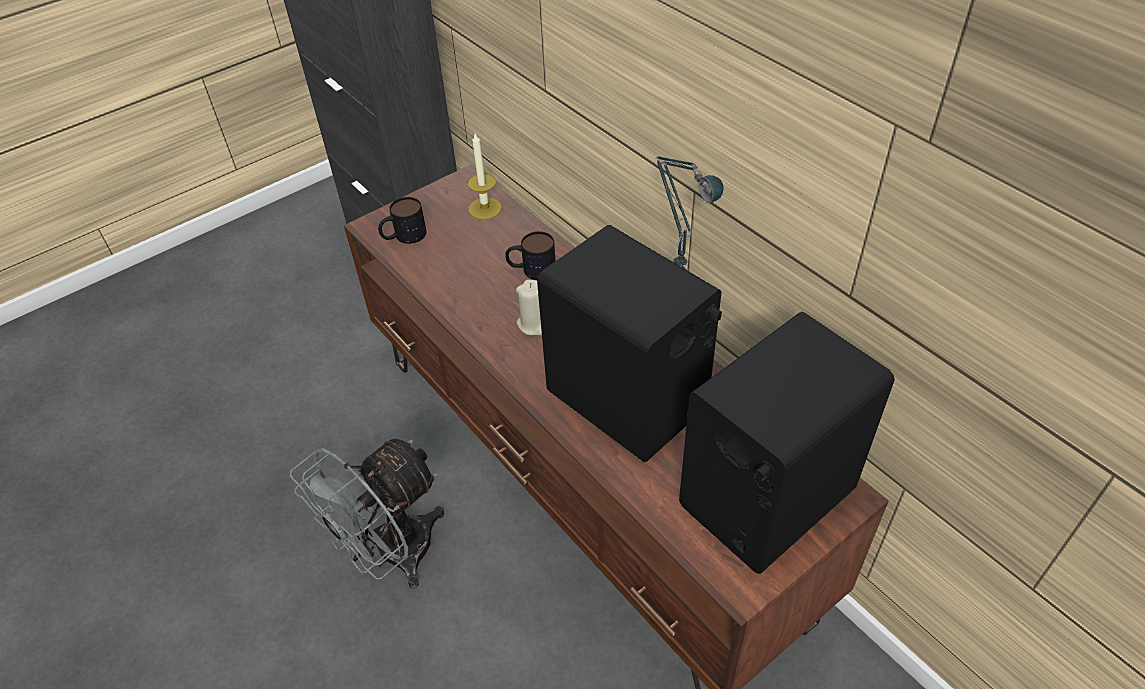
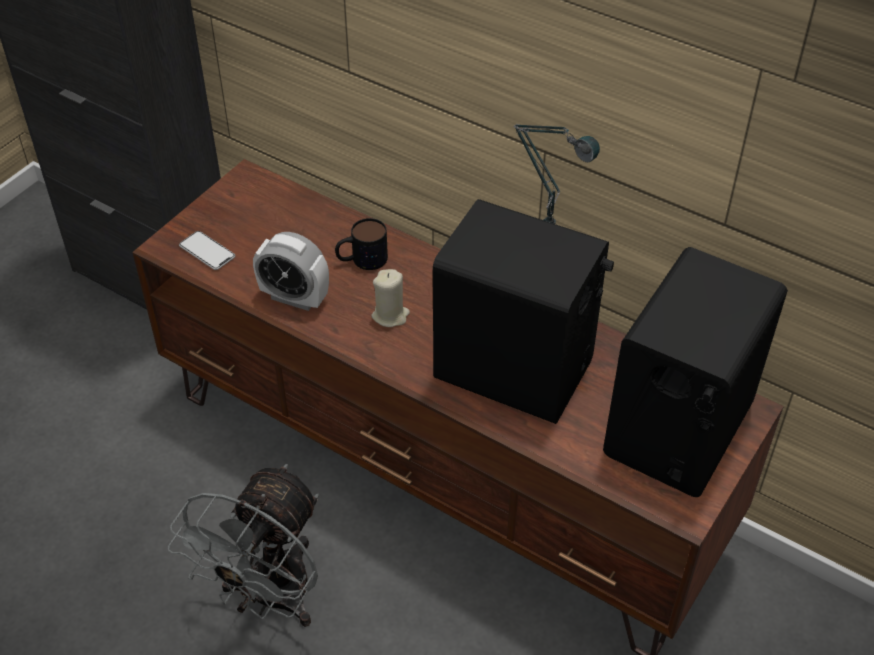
camera: 20 degrees left, 0 degrees up
(403, 236) = (207, 251): mug -> phone
(458, 291) = (294, 298): none -> alarm clock
(485, 208) = (282, 205): candle -> none

